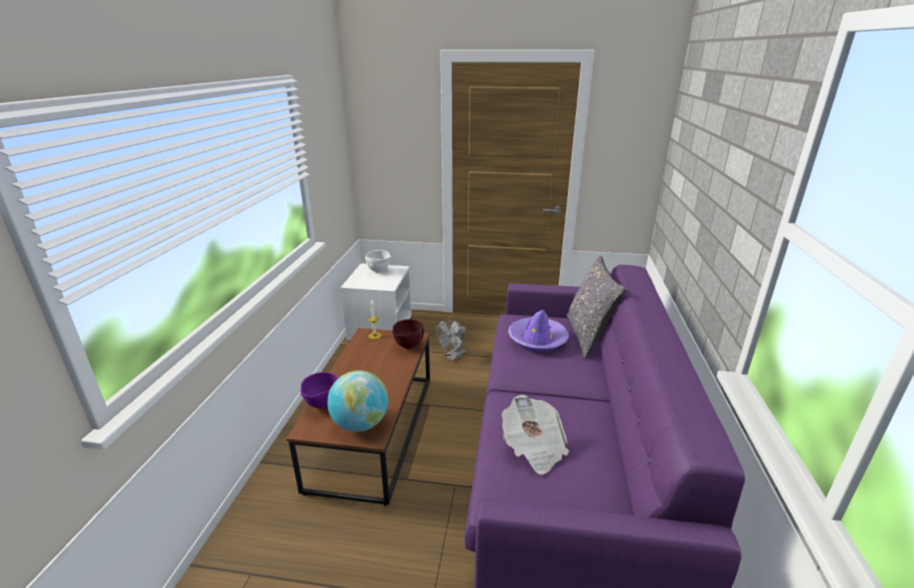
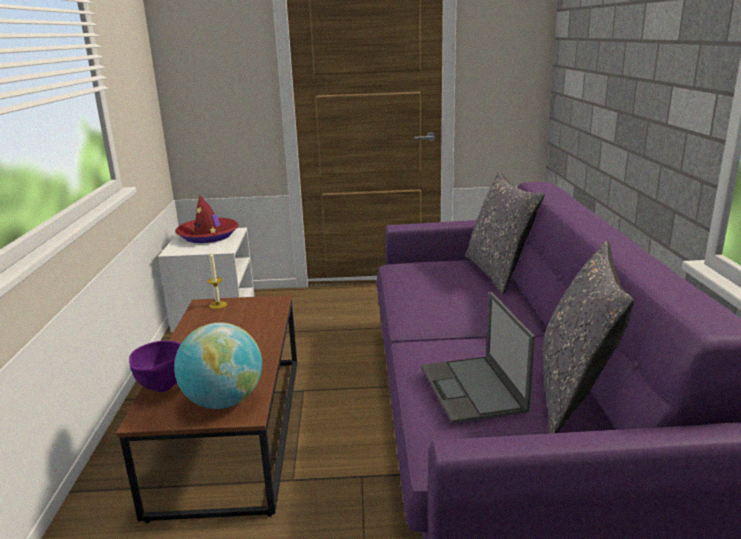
camera: 10 degrees left, 5 degrees down
(379, 271) = (208, 236): white bowl -> red hat
(408, 347) = (267, 312): brown bowl -> none
(453, 356) = (321, 334): grey fan -> none
(533, 447) = (473, 389): newspaper -> laptop
(537, 339) = (437, 281): purple hat -> none
(610, 463) = (575, 393): none -> grey pillow

